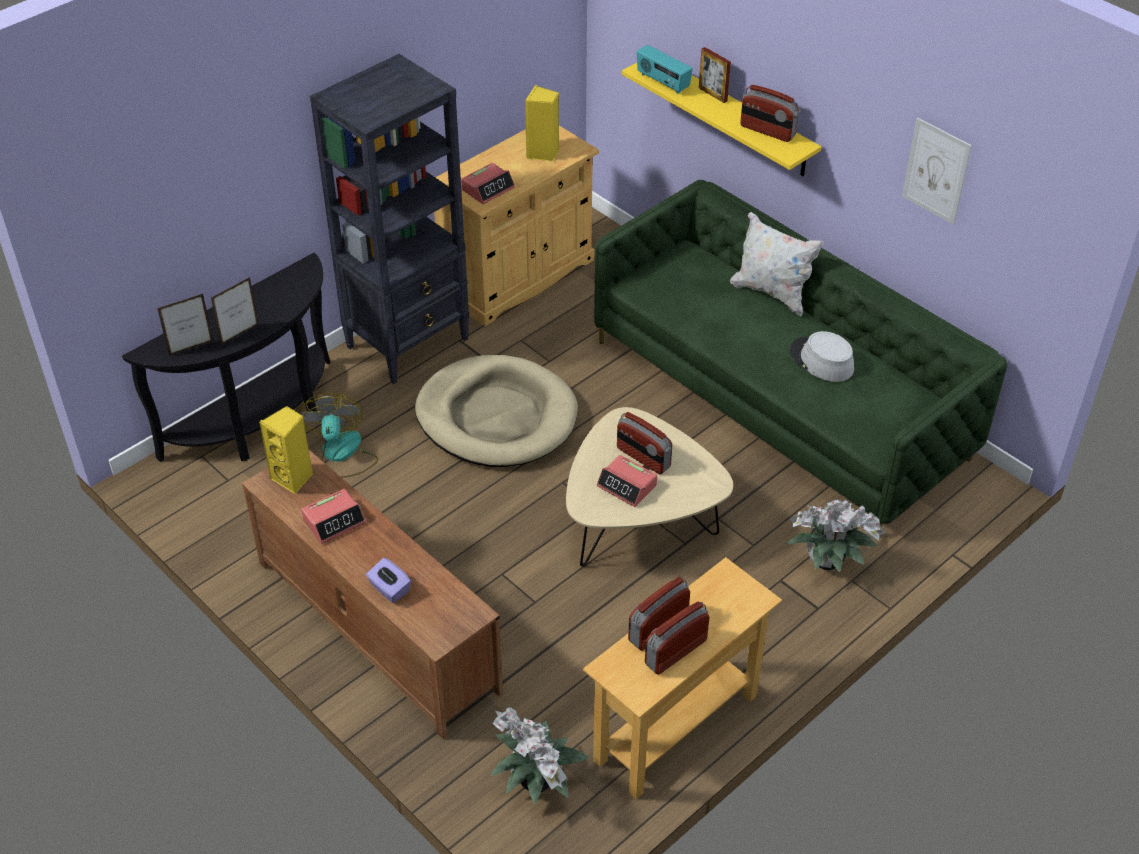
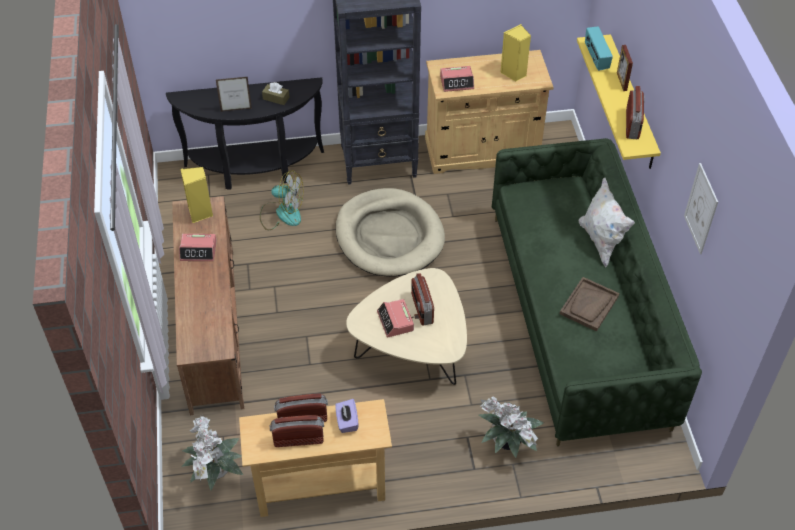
camera: 35 degrees right, 5 degrees up
(191, 348) = (204, 105): picture frame -> none
(279, 299) = (276, 98): none -> brown tissue box
(342, 454) = (282, 213): fan -> fan turned 75 degrees clockwise
(389, 589) = (191, 308): purple tissue box -> purple tissue box (347, 421)
(767, 131) = (632, 125): radio -> radio turned 150 degrees counterclockwise
(821, 360) = (589, 305): grey hat -> brown tray

